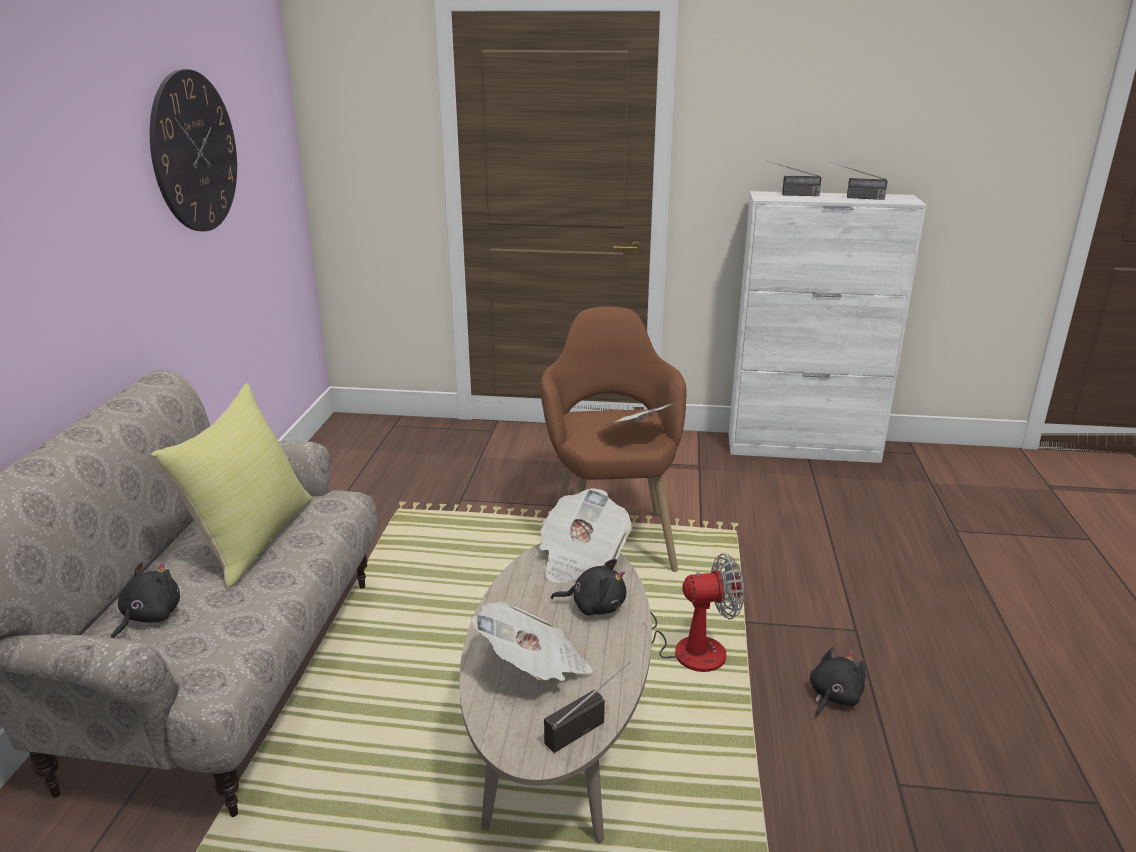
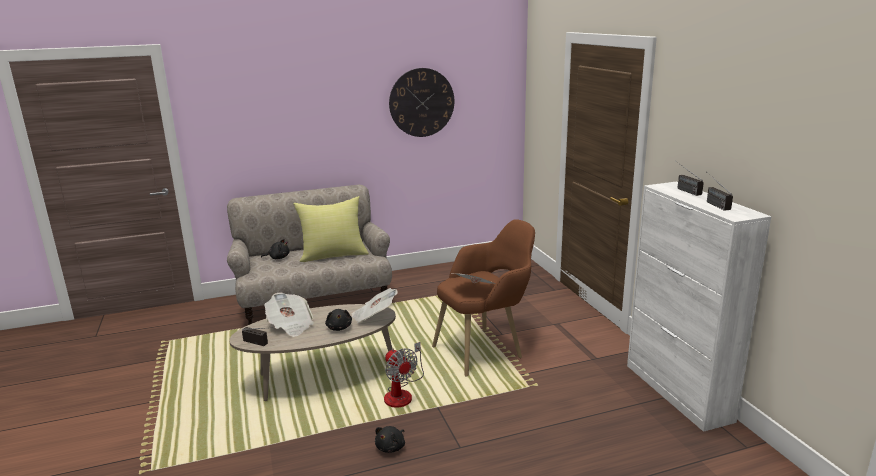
camera: 65 degrees right, 5 degrees down
(833, 697) = (391, 447): black plush toy -> black plush toy turned 105 degrees clockwise

